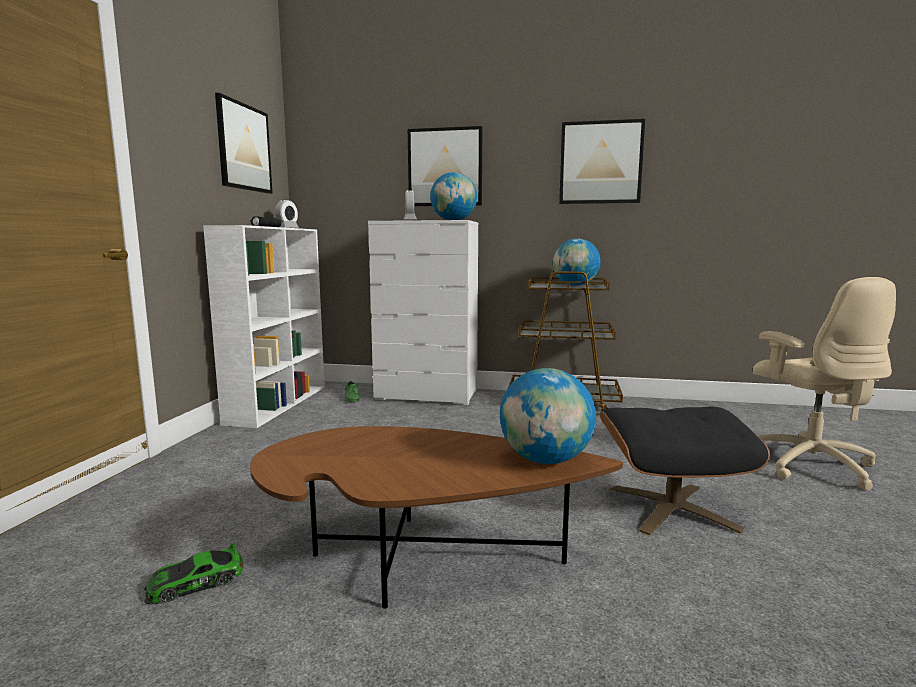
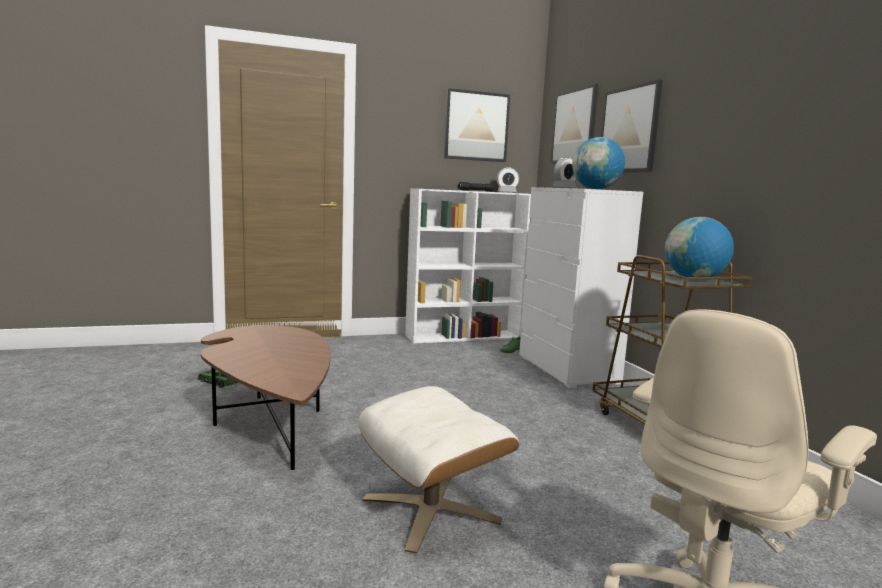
camera: 60 degrees right, 0 degrees up
(546, 460) = (288, 379): globe -> none
(600, 163) = (774, 110): picture -> picture (574, 126)
(672, 508) = (431, 510): black ottoman -> beige ottoman

